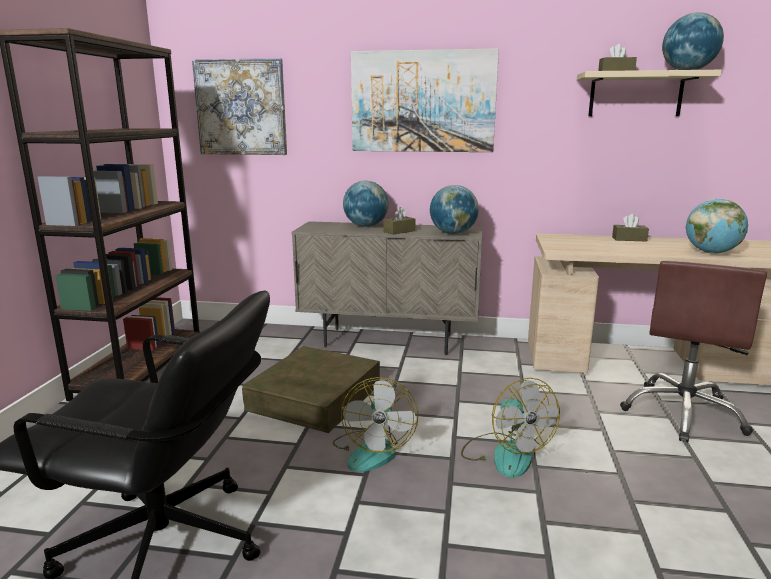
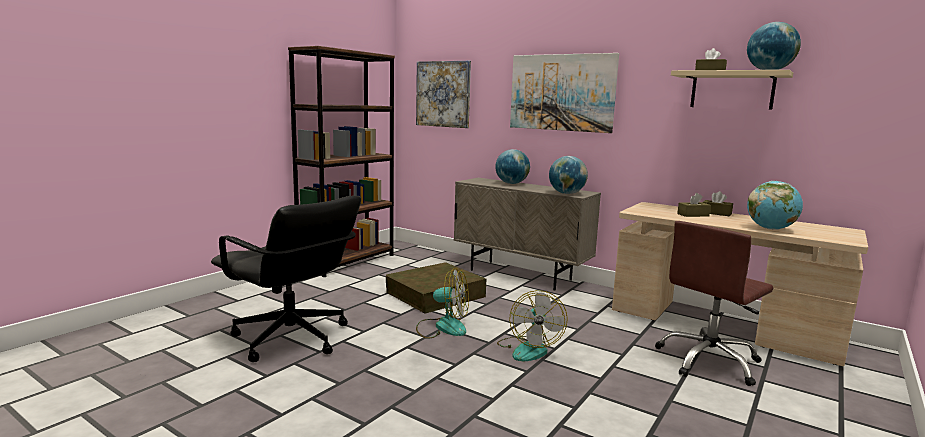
camera: 25 degrees right, 5 degrees down
(372, 450) = (442, 327): fan -> fan turned 105 degrees counterclockwise
(399, 231) = (529, 188): brown tissue box -> brown tissue box (693, 215)

